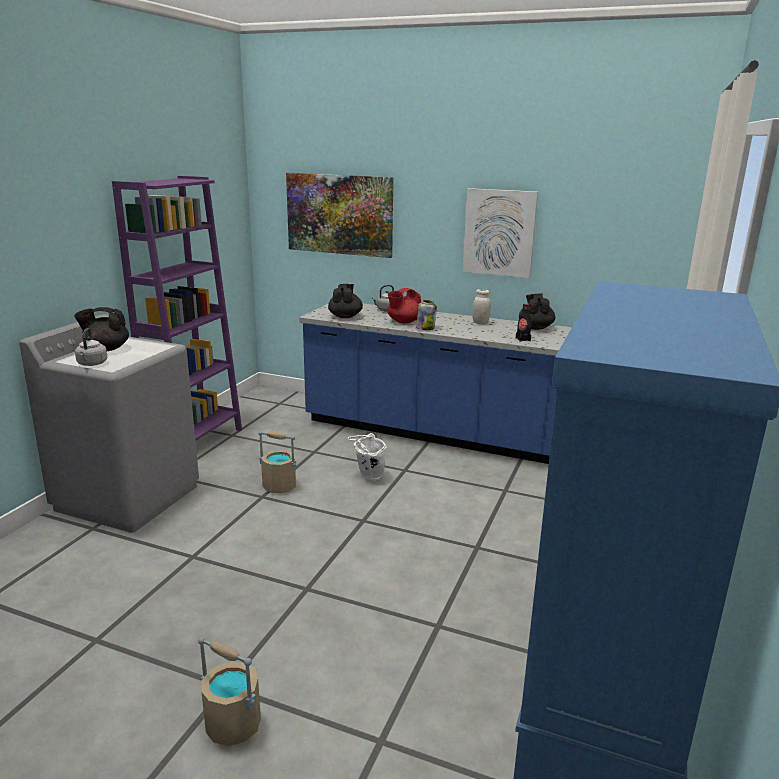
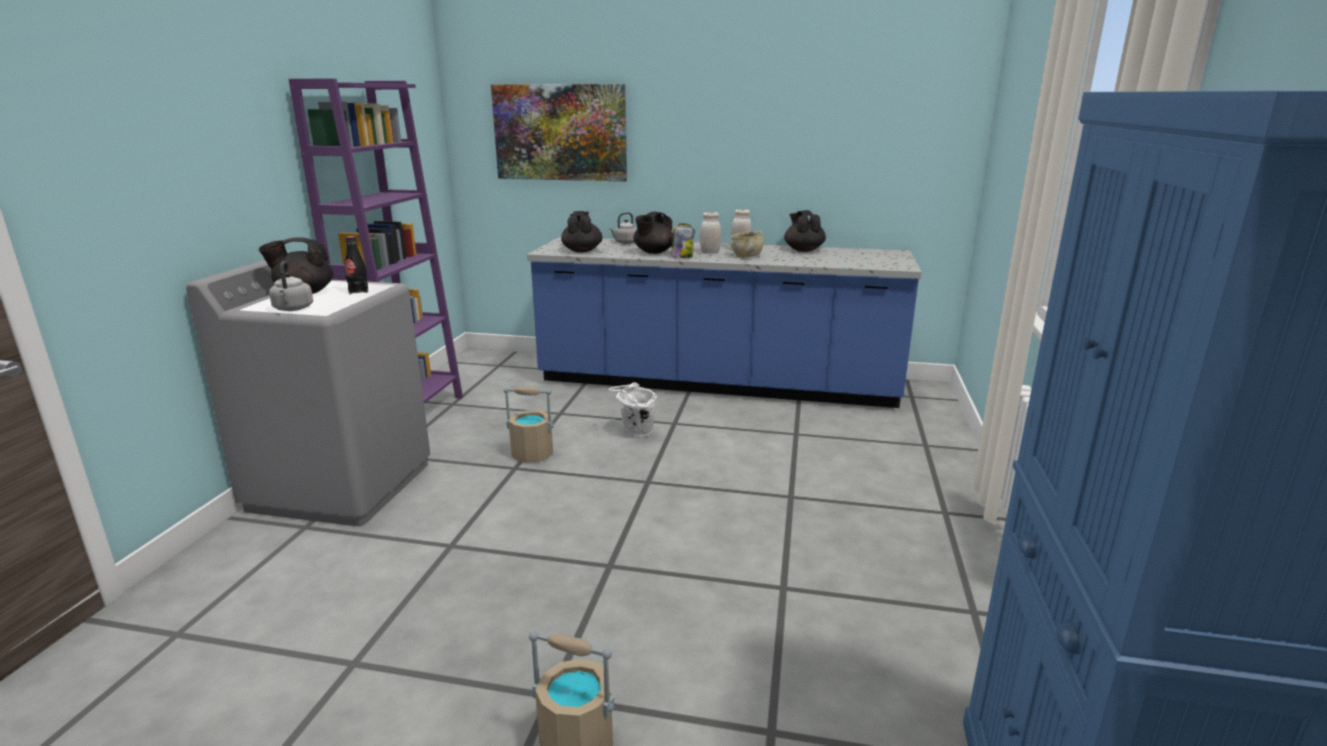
camera: 10 degrees left, 0 degrees up
(403, 322) = (653, 252): red teapot -> black teapot
(451, 325) = (709, 252): none -> white jar
(481, 331) = (746, 256): none -> beige bowl
(499, 232) = (754, 144): picture -> none
(523, 339) = (798, 261): black bottle -> black bottle (358, 291)

